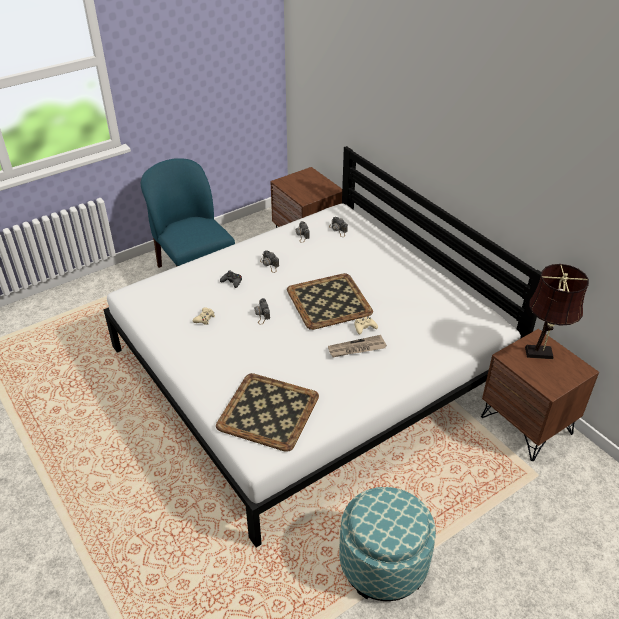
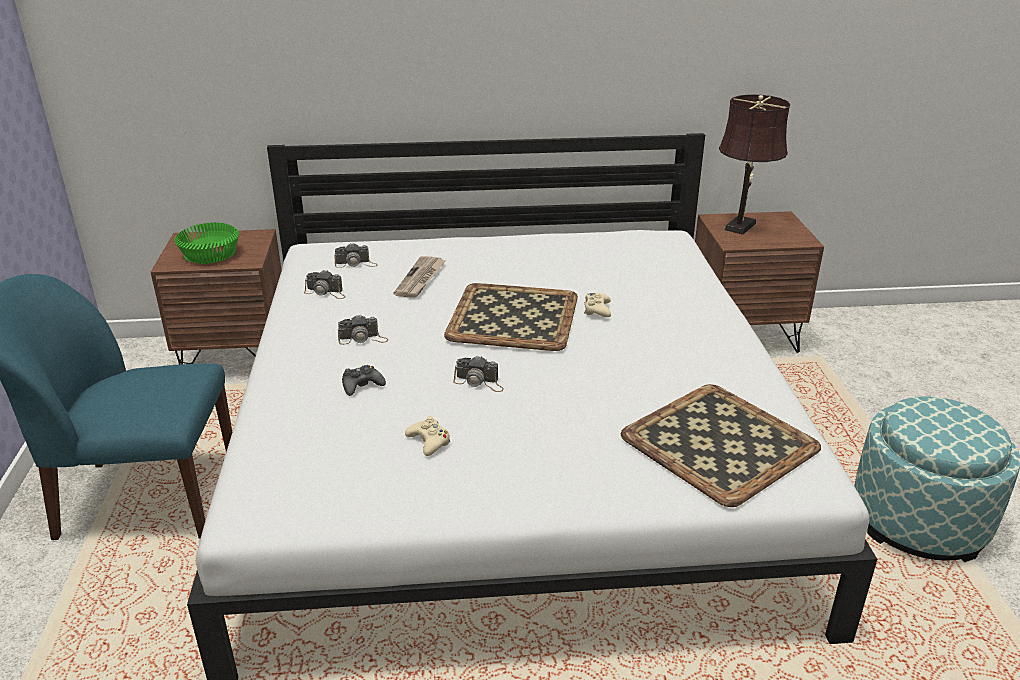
camera: 60 degrees left, 10 degrees down
(300, 186) = (209, 254): none -> green bowl
(356, 348) = (634, 329): newspaper -> newspaper (420, 279)

